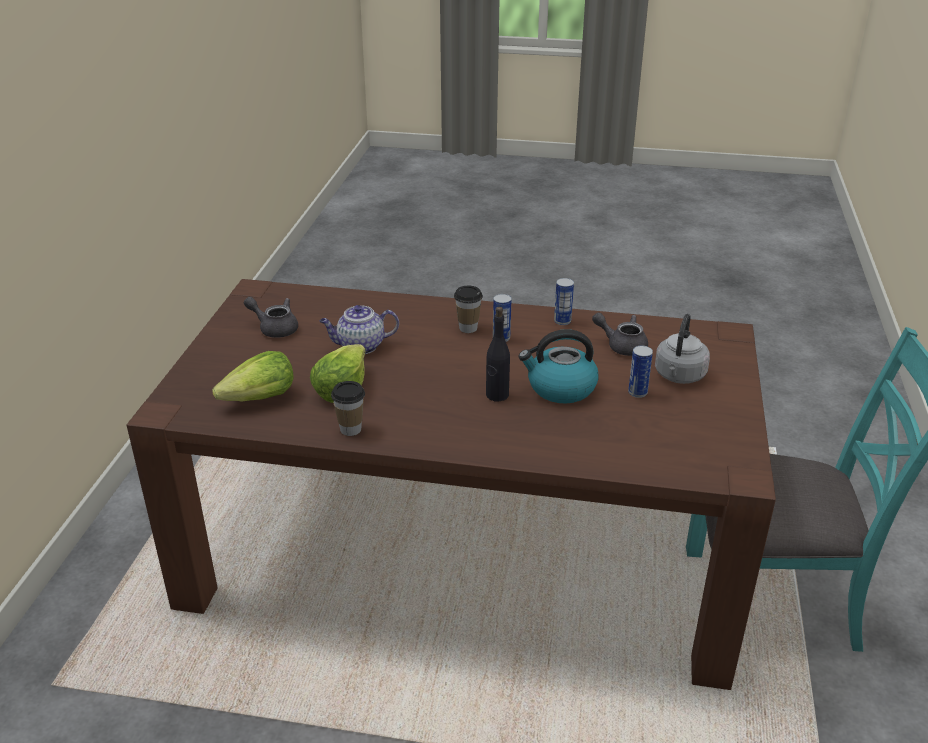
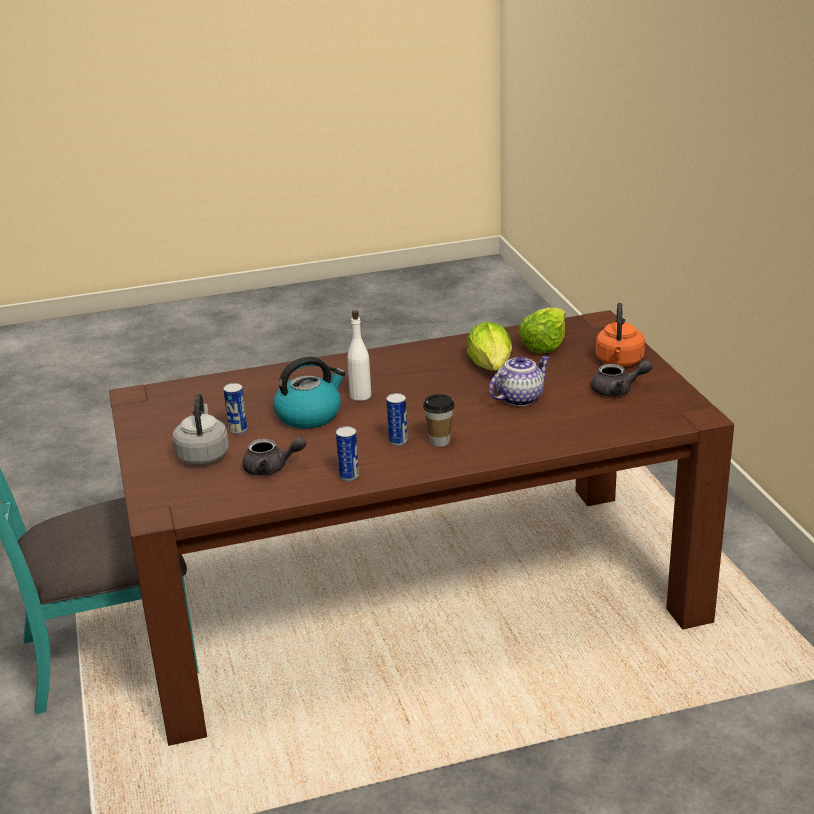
camera: 155 degrees right, 5 degrees down
(228, 355) = (619, 362): none -> orange kettle
(351, 429) = (450, 347): cup -> none
(497, 395) = (360, 395): black bottle -> white bottle

